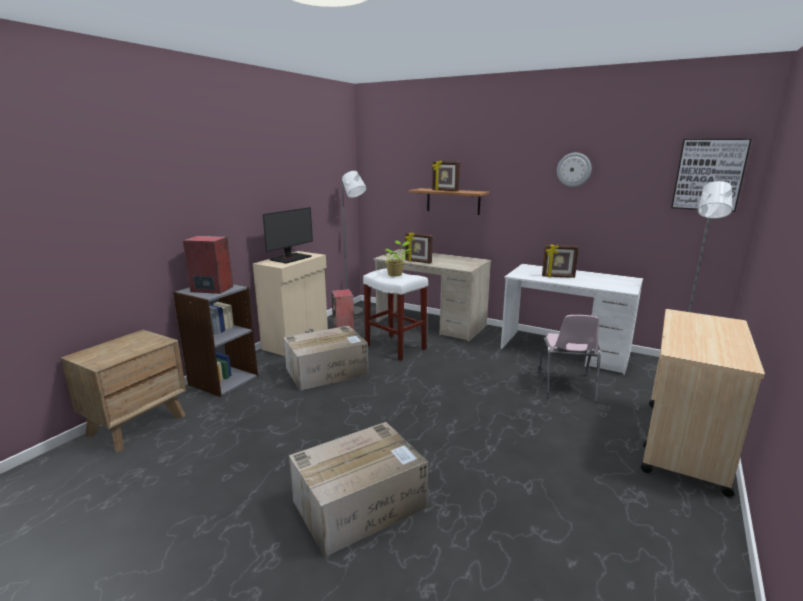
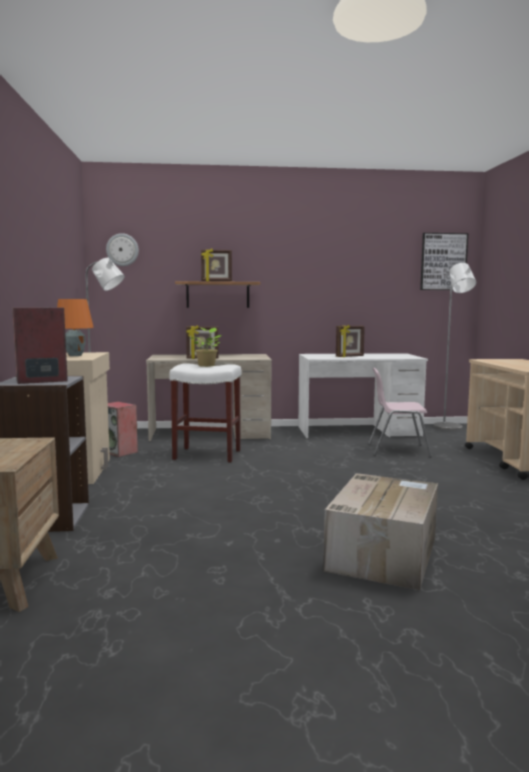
camera: 35 degrees left, 10 degrees down
(290, 258) = (75, 355): monitor -> orange table lamp
(327, 371) = (168, 484): cardboard box -> none
(566, 386) = (397, 450): pink chair -> pink chair turned 120 degrees clockwise
(574, 169) = (339, 259): wall clock -> wall clock (122, 250)

